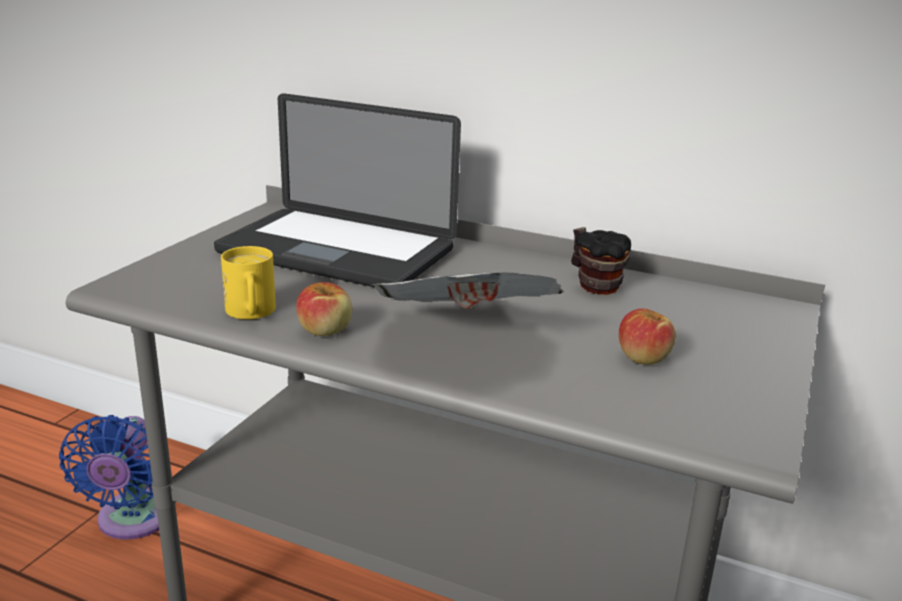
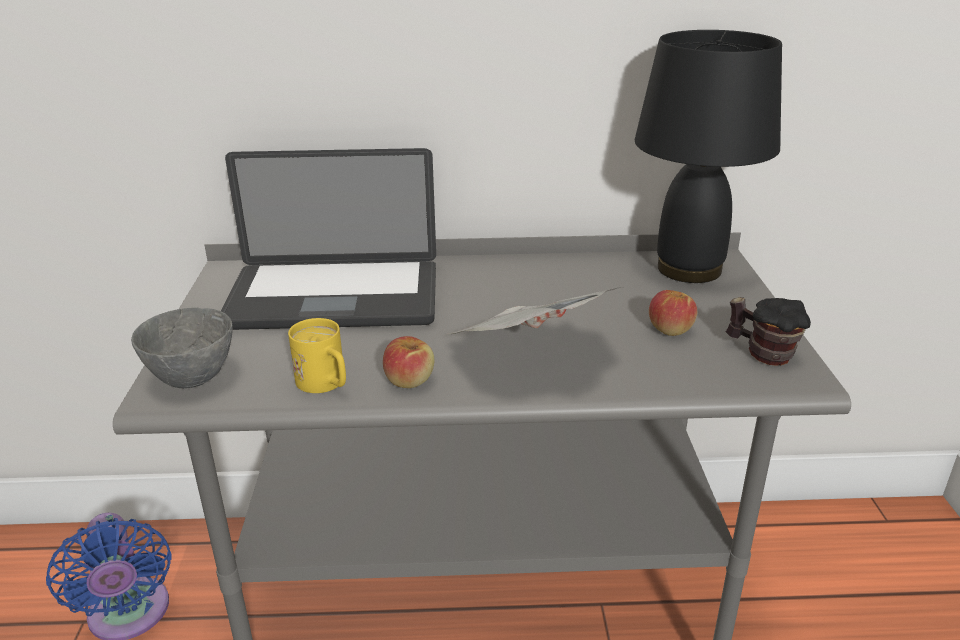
camera: 25 degrees left, 5 degrees up
(152, 281) = (190, 378): none -> grey bowl
(594, 284) = (574, 273): mug -> mug (762, 353)
(734, 310) = (690, 269): none -> black table lamp

